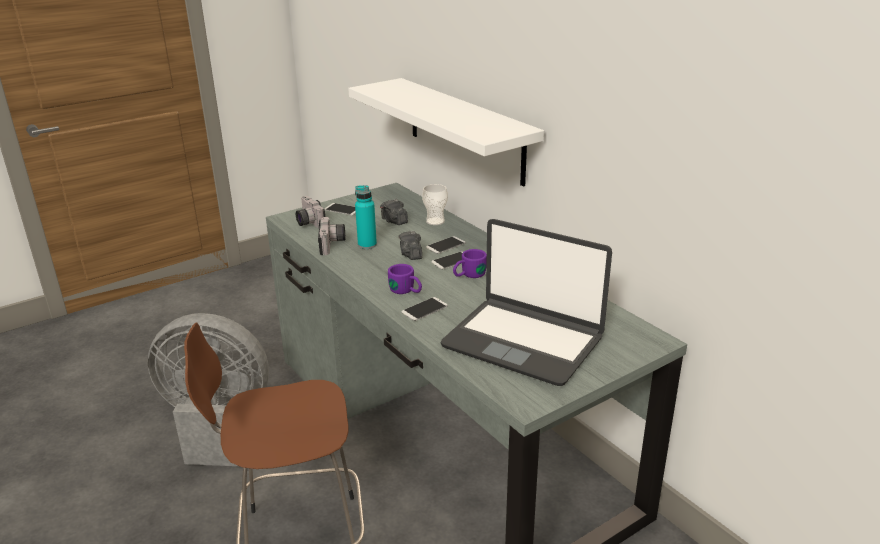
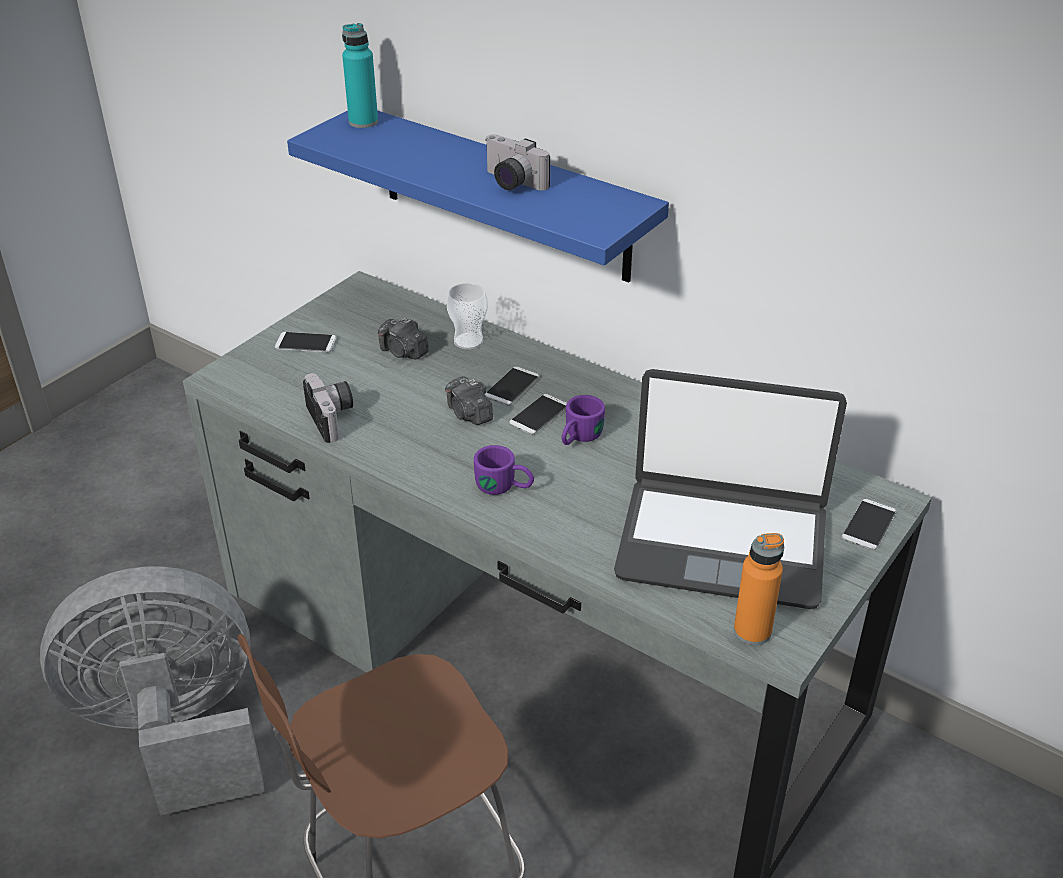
camera: 20 degrees left, 10 degrees up
(308, 223) = (264, 380): camera -> camera (510, 183)
(367, 245) = (390, 408): turquoise bottle -> turquoise bottle (363, 122)
(424, 309) = (551, 515): phone -> phone (869, 525)
(465, 130) = (503, 194): white shelf -> blue shelf
(511, 390) = (752, 631): none -> orange bottle

